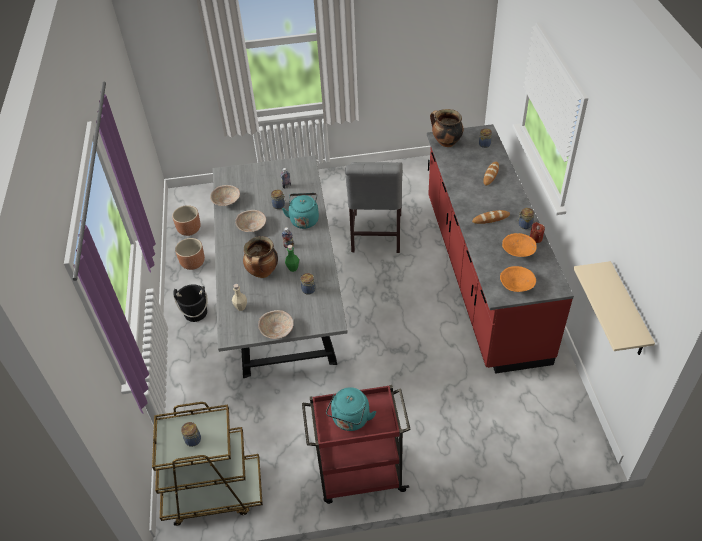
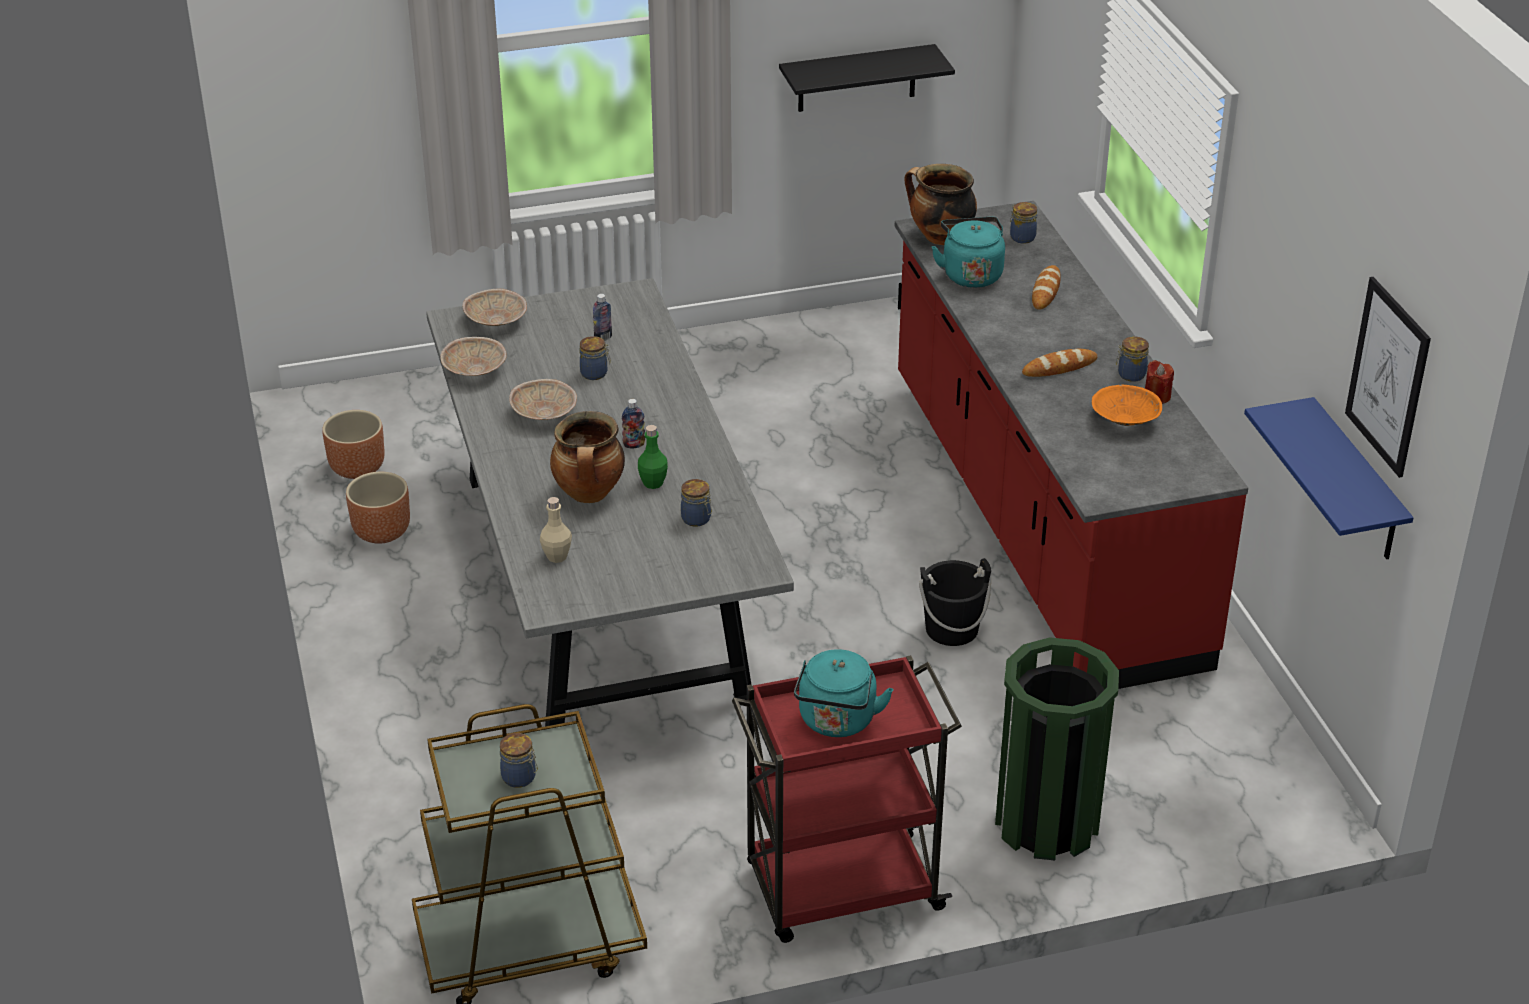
camera: 10 degrees left, 10 degrees down
(195, 313) = (411, 625): black bucket -> black bucket (951, 629)
(277, 330) = (645, 591): beige bowl -> beige bowl (496, 322)
(304, 219) = (656, 396): turquoise kettle -> turquoise kettle (970, 274)
(375, 236) = (791, 458): grey chair -> none
(417, 61) = (857, 78): none -> black shelf
(461, 445) = (1047, 823): none -> green trash can
(517, 285) = (1132, 476): orange bowl -> none
(627, 311) = (1356, 483): beige shelf -> blue shelf
(649, 269) = (1388, 376): none -> picture

